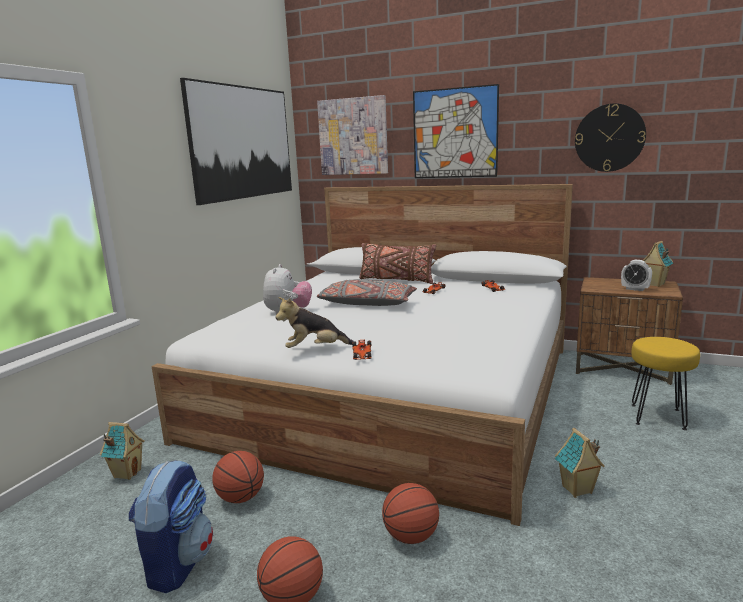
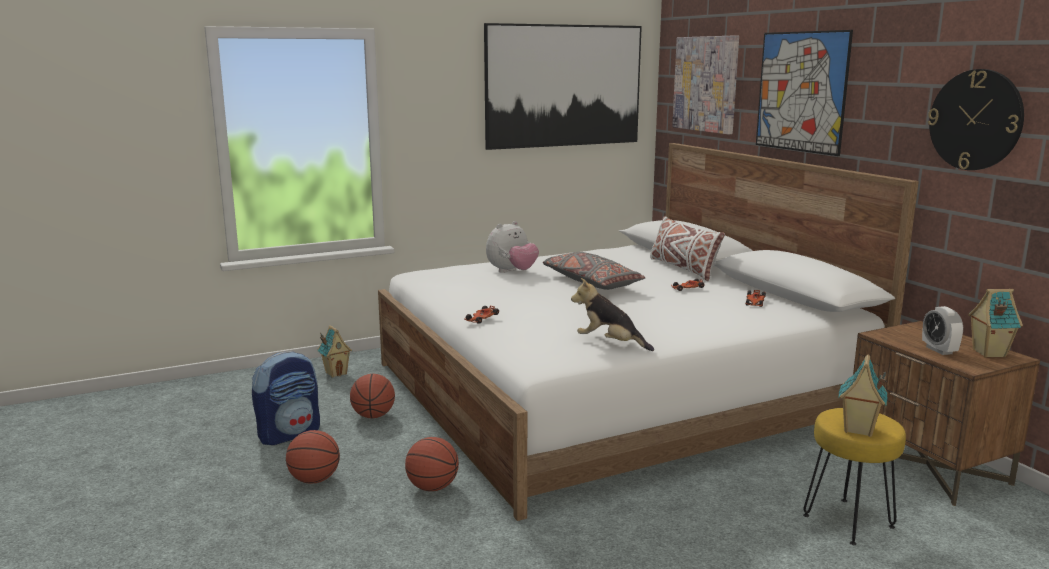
camera: 40 degrees right, 0 degrees up
(315, 349) = (462, 305): plush toy -> plush toy (610, 344)
(396, 280) = (683, 268): brown pillow -> white pillow
(577, 490) = (615, 526): toy house -> toy house (858, 430)

